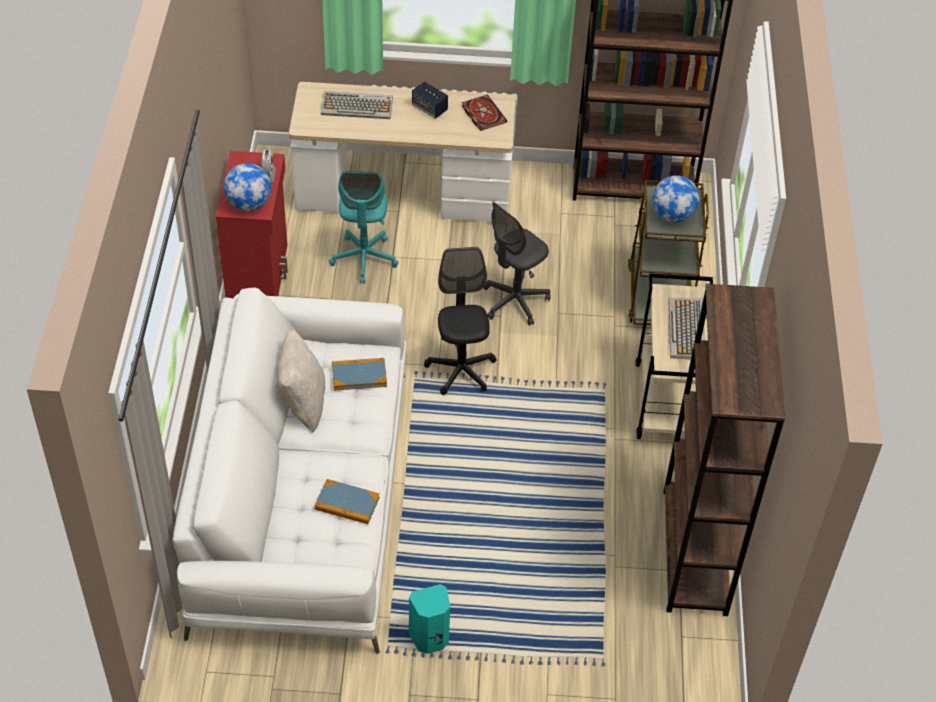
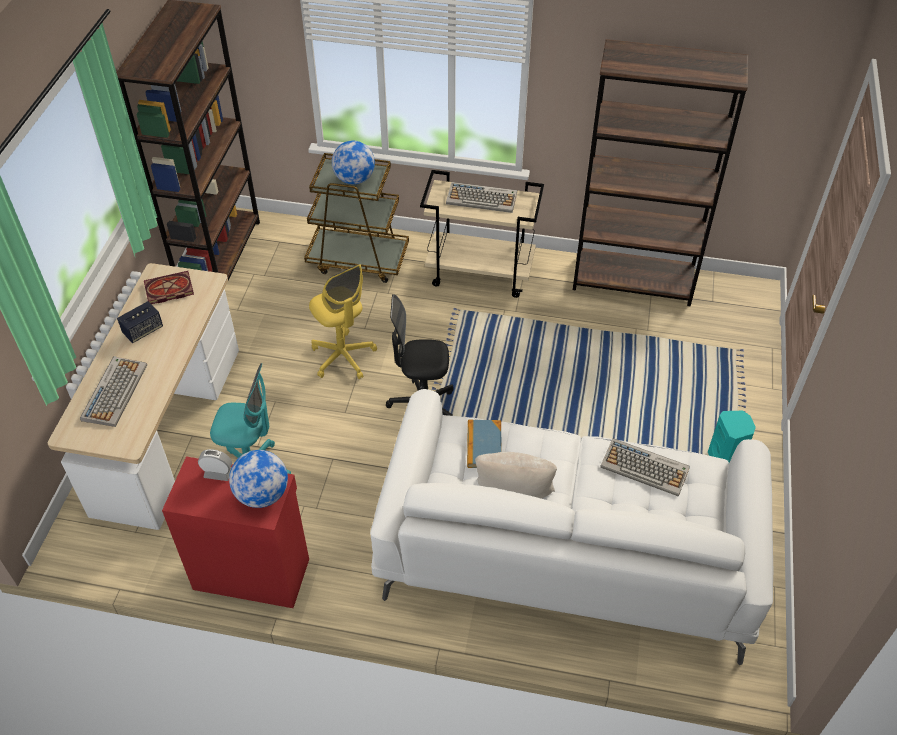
camera: 80 degrees left, 0 degrees up
(347, 504) = (645, 468): book -> keyboard
(514, 301) = (343, 357): grey office chair -> yellow office chair

